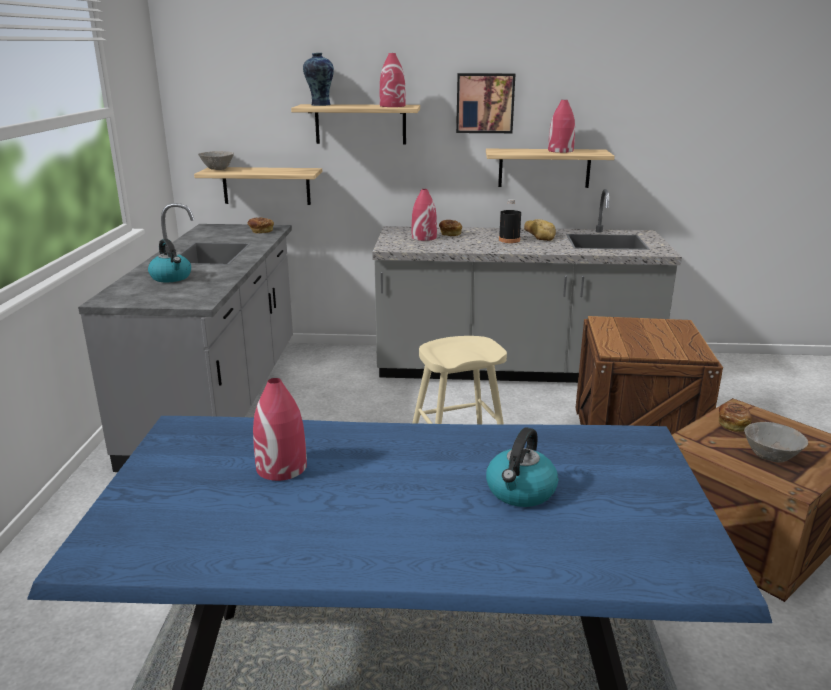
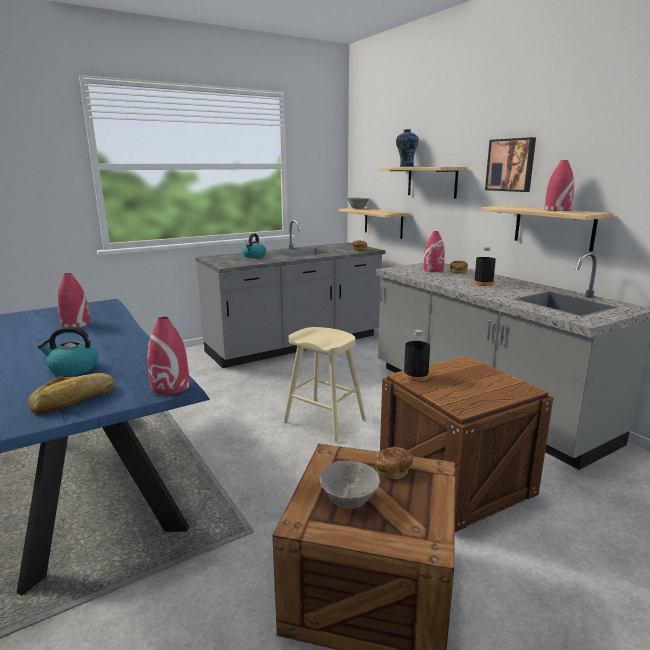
camera: 55 degrees right, 5 degrees down
(393, 106) = (439, 166): red vase -> red vase (170, 387)
(539, 235) = (521, 286): bread -> bread (76, 400)
(617, 347) = (416, 376): none -> black bottle

